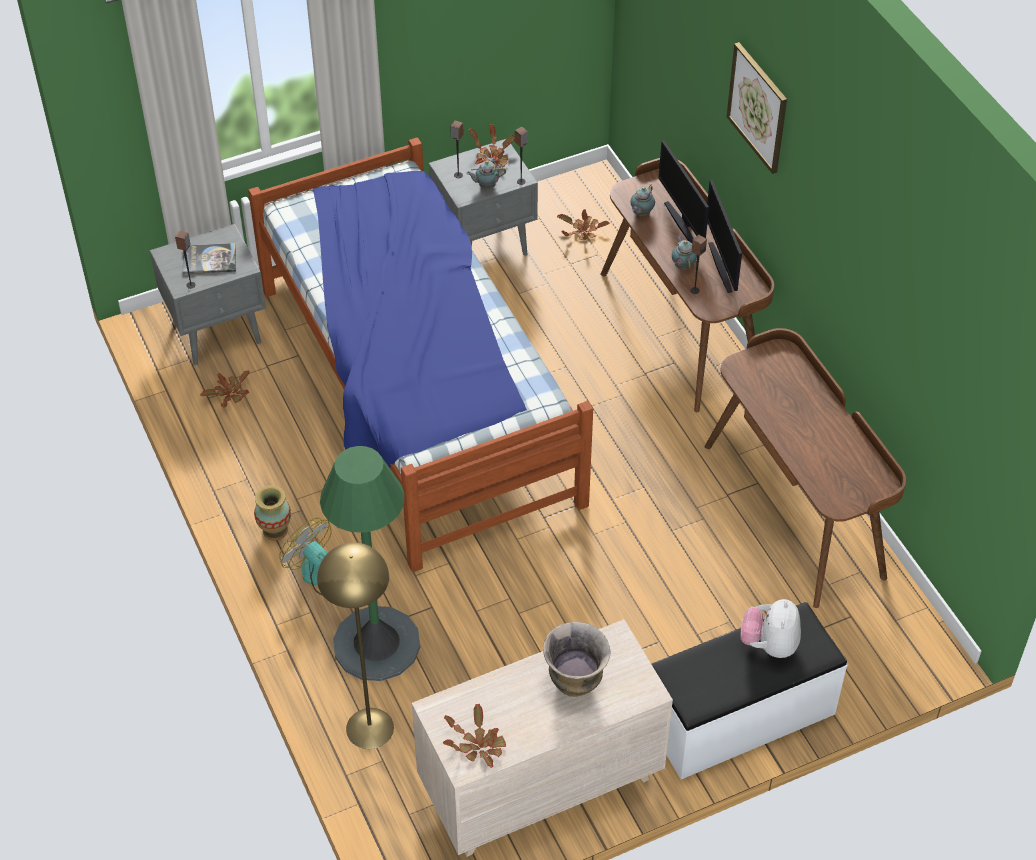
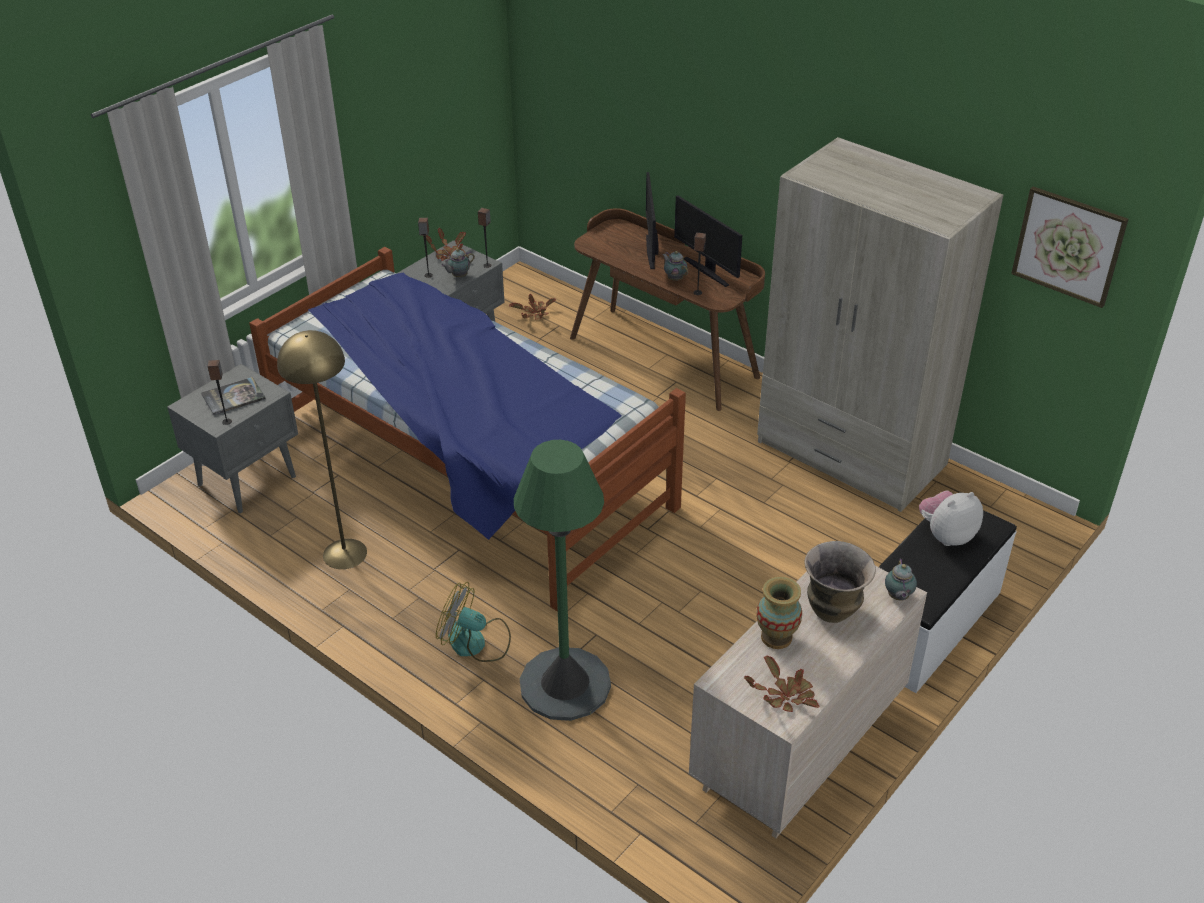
camera: 25 degrees left, 10 degrees down
(230, 394) = (290, 526): potted plant -> none
(275, 530) = (404, 623): vase -> vase (776, 637)
(370, 728) = (606, 760): yellow floor lamp -> yellow floor lamp (345, 553)
(641, 213) = (612, 254): teapot -> teapot (898, 597)
(682, 224) = (652, 252): monitor -> monitor turned 45 degrees clockwise
(758, 107) = (717, 103): picture -> picture (1068, 246)
(769, 644) = (946, 535): plush toy -> plush toy turned 75 degrees clockwise
(795, 509) = (851, 454): brown desk -> beige wardrobe

